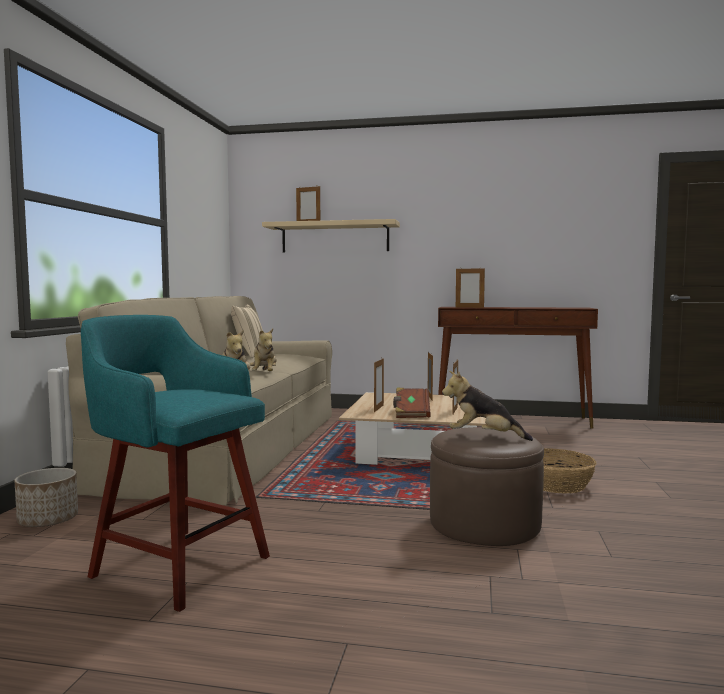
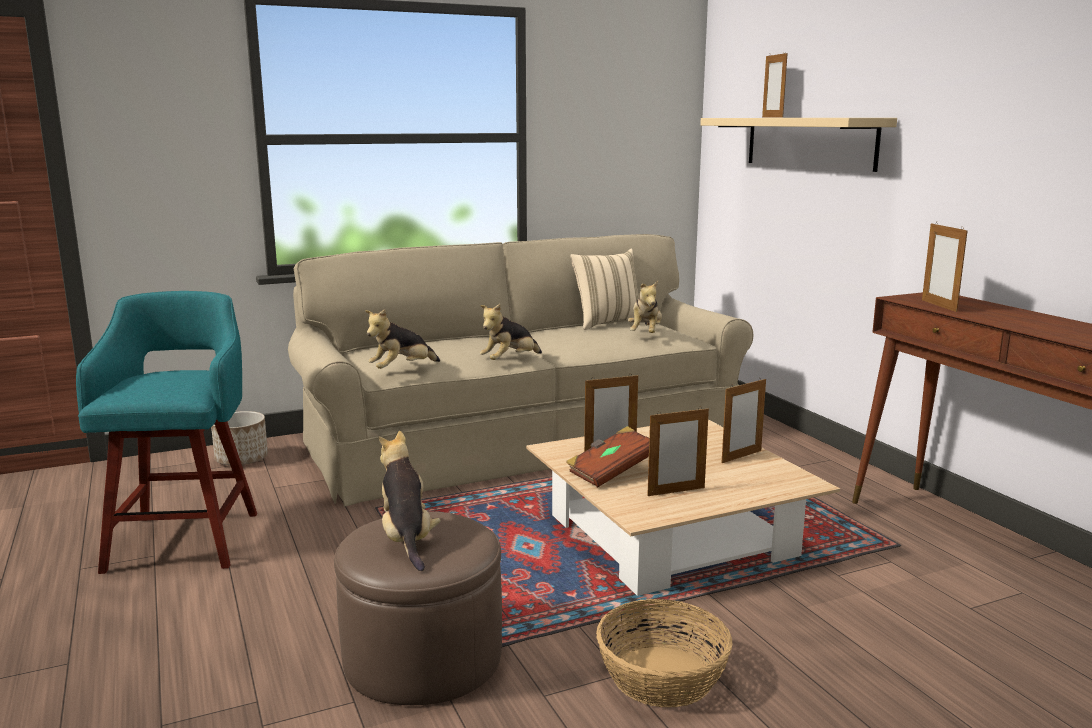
camera: 55 degrees right, 10 degrees up
(289, 355) = (646, 334): none -> plush toy

